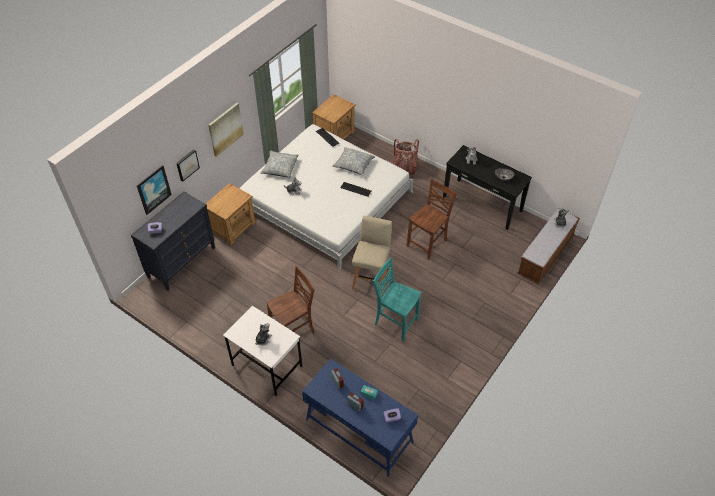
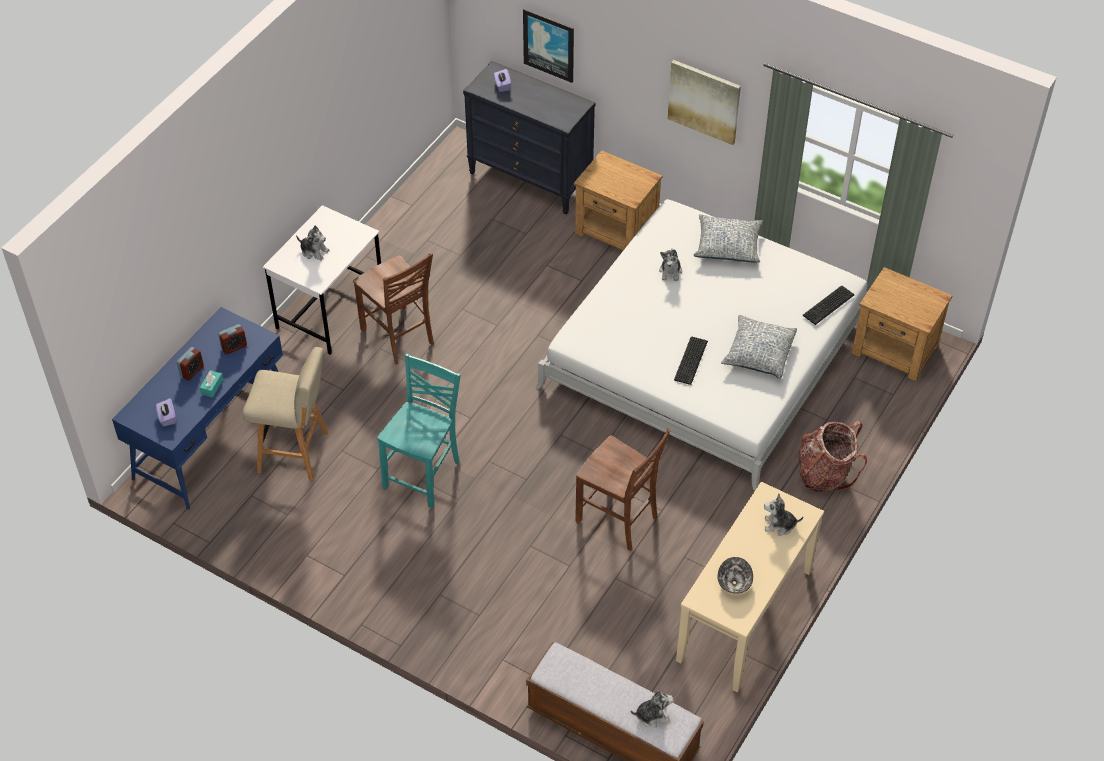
camera: 85 degrees right, 0 degrees up
(187, 164) = (616, 74): picture -> none
(371, 280) = (517, 435): beige stool -> beige stool (296, 452)
(482, 203) = (745, 615): black console table -> beige console table

